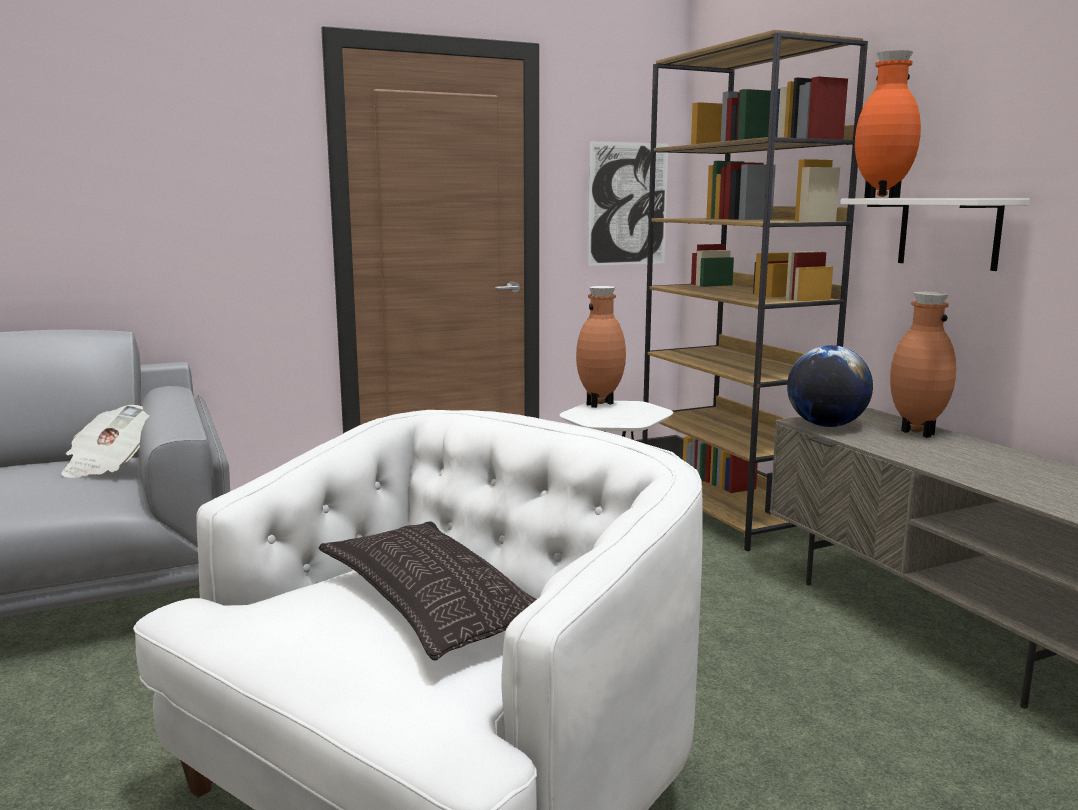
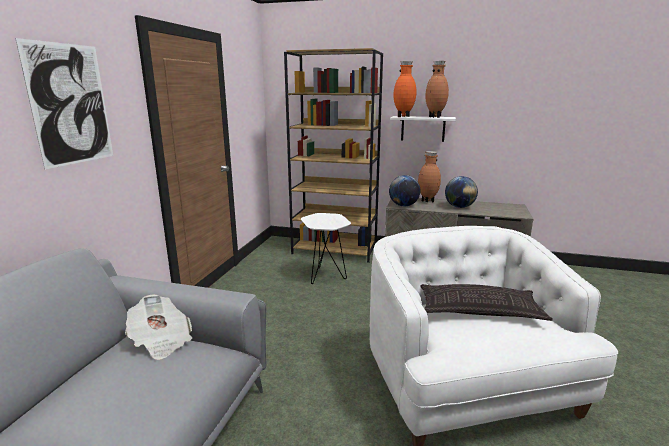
camera: 50 degrees left, 5 degrees up
(601, 404) = (310, 218): brown vase -> brown vase (435, 117)
(628, 204) = (252, 118): picture -> picture (70, 105)
(963, 460) = (459, 207): none -> globe

